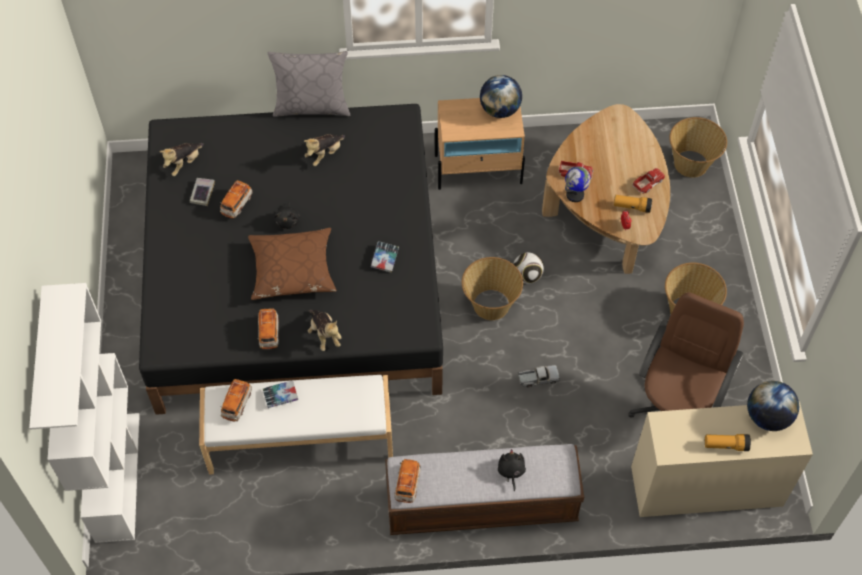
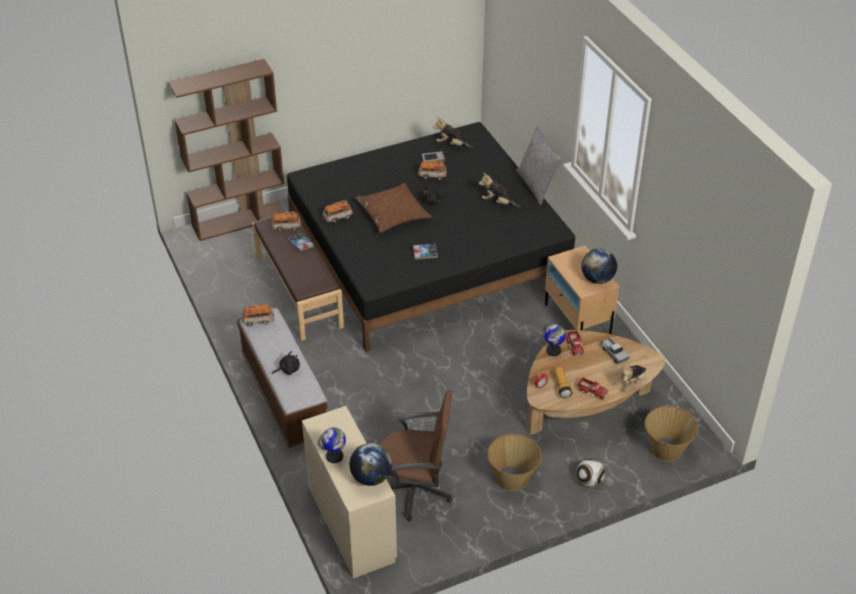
camera: 70 degrees right, 15 degrees down
(117, 476) = (240, 220): white bookcase -> brown bookcase
(300, 438) = (299, 292): white bench -> brown bench
(324, 335) = (348, 242): plush toy -> plush toy (631, 383)
(490, 305) = (455, 358): basket -> none
(527, 276) = (492, 373): football -> football (589, 481)
(538, 378) = (403, 401): toy truck -> toy truck (613, 353)
(726, 445) = (334, 456): flashlight -> globe

